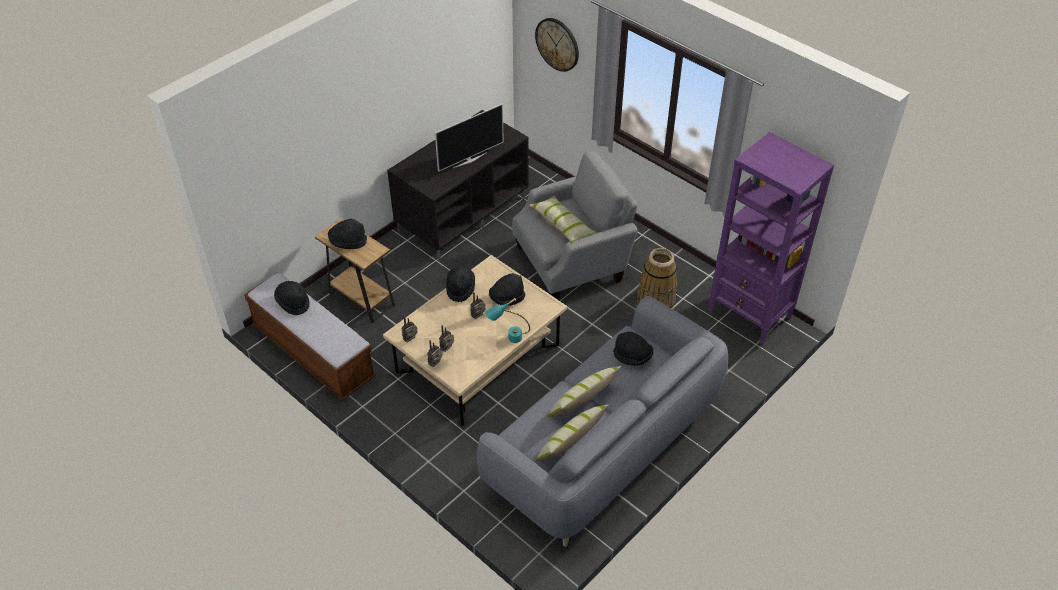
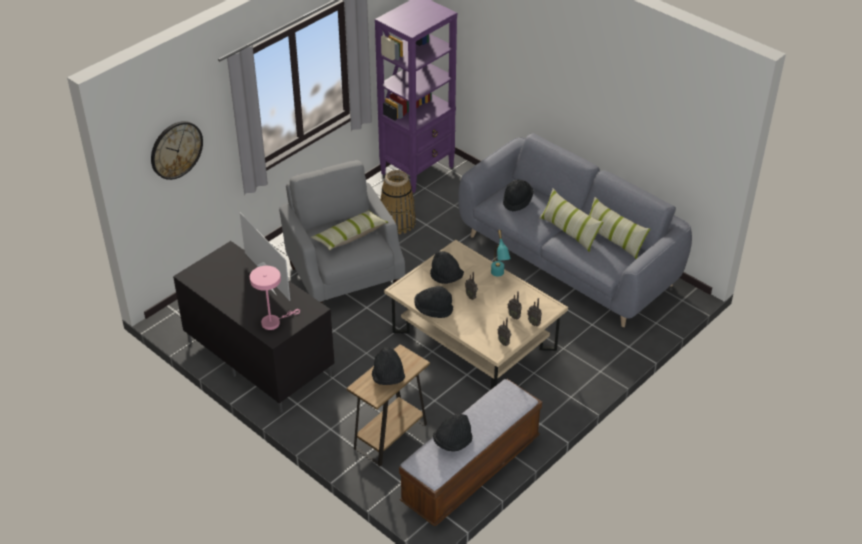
camera: 90 degrees left, 5 degrees down
(420, 168) = (273, 322): none -> pink table lamp

